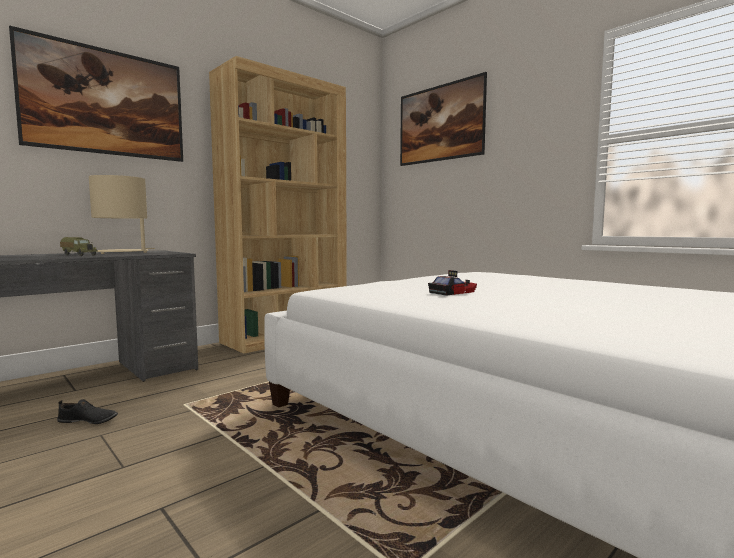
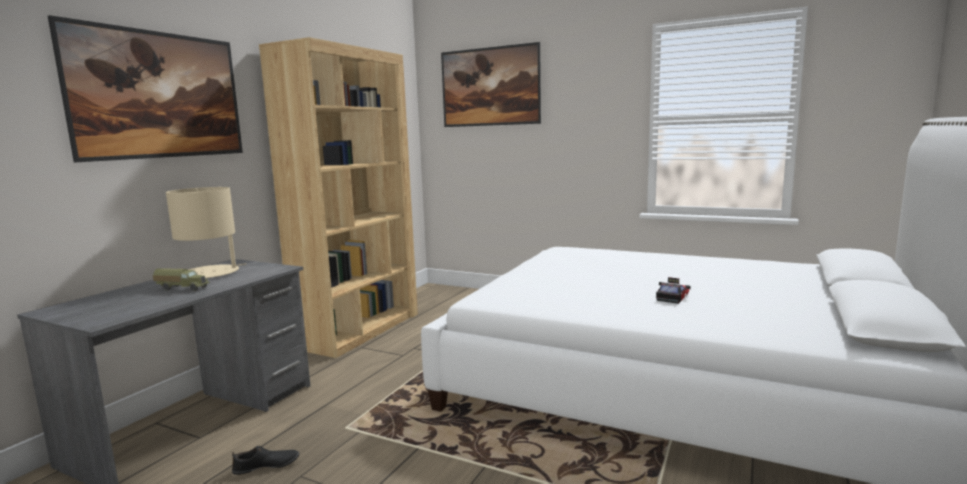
camera: 20 degrees left, 5 degrees up
(452, 292) = (588, 288): toy car -> toy car (672, 296)

